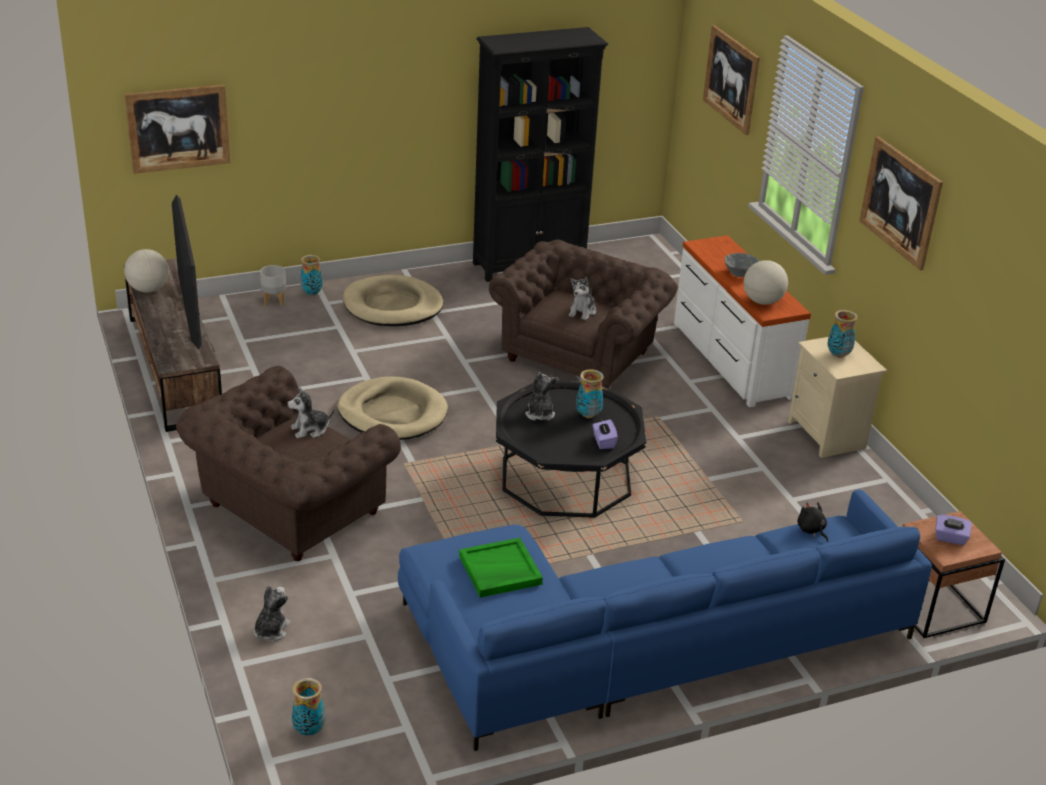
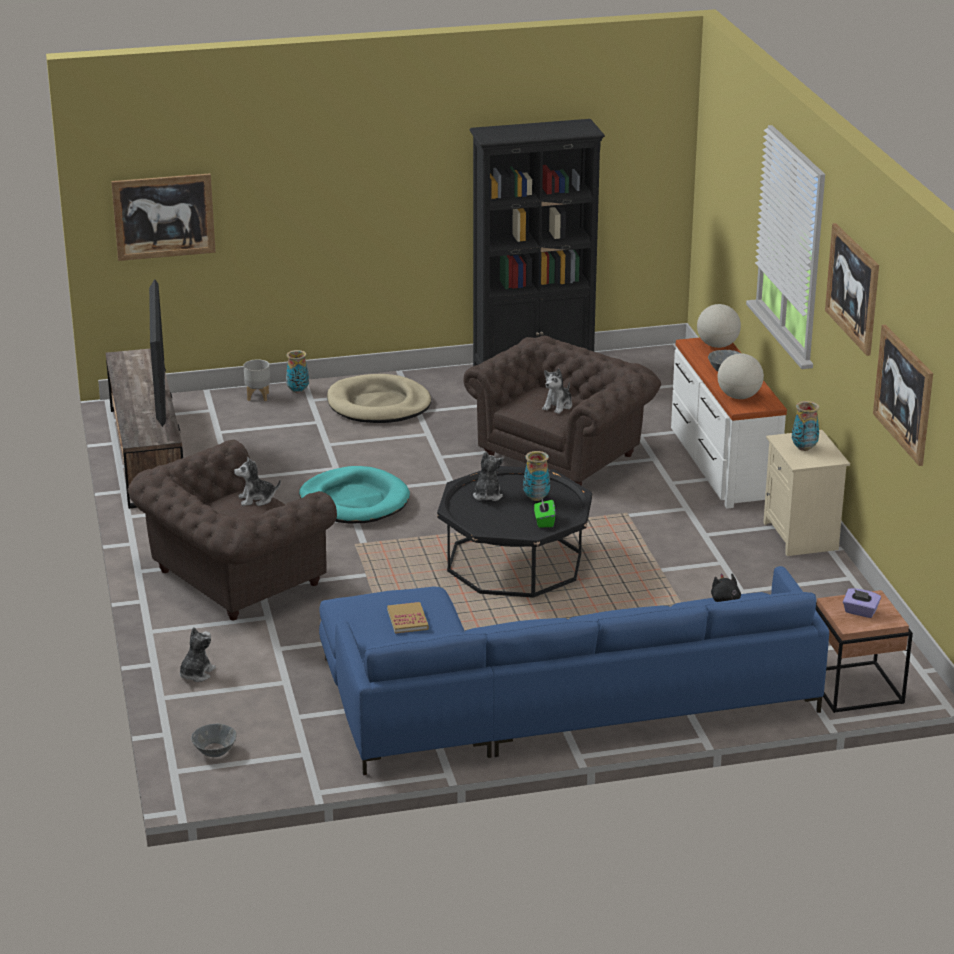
camera: 10 degrees right, 5 degrees down
(148, 289) = (125, 375): globe -> globe (717, 345)
(308, 730) = (214, 751): vase -> grey bowl
(392, 413) = (354, 501): beige dog bed -> turquoise dog bed
(499, 571) = (407, 620): green tray -> book
(603, 442) = (544, 521): purple tissue box -> green tissue box
(731, 79) = (733, 172): picture -> picture (903, 394)

